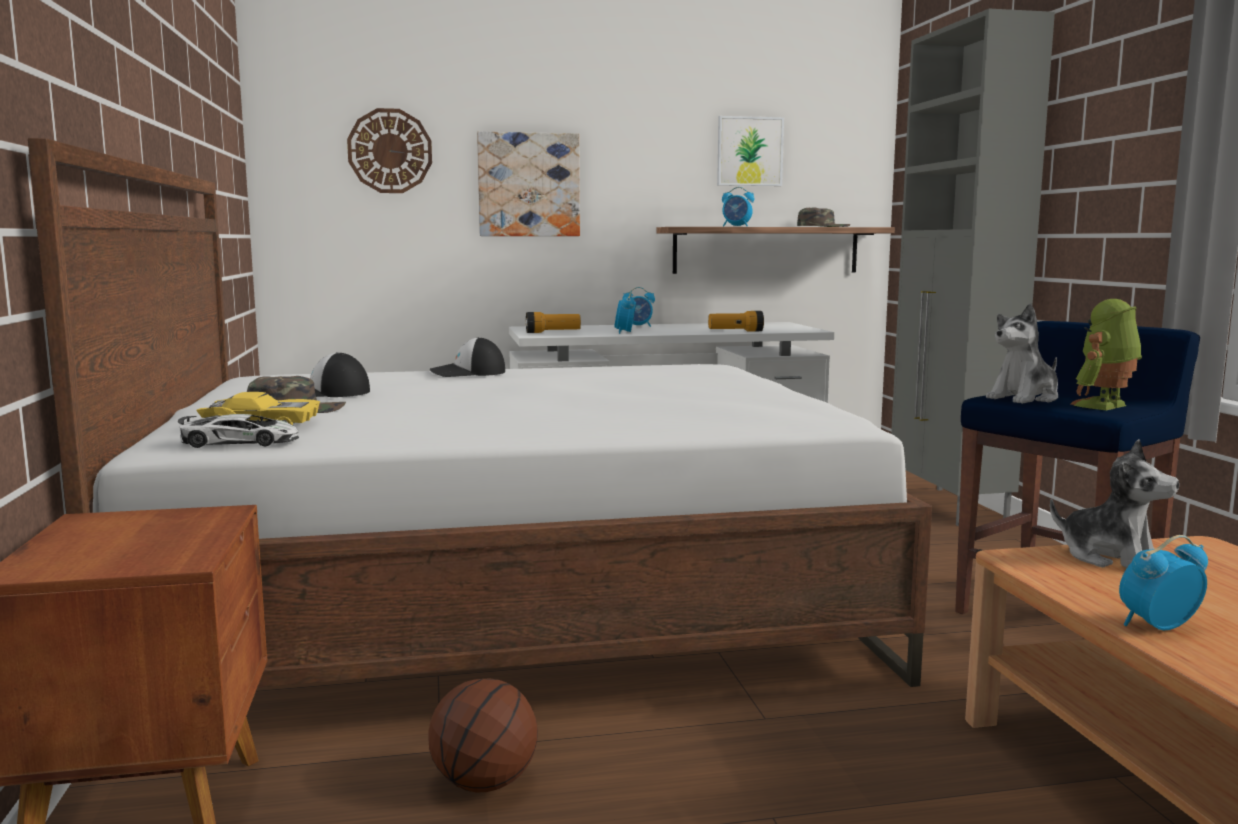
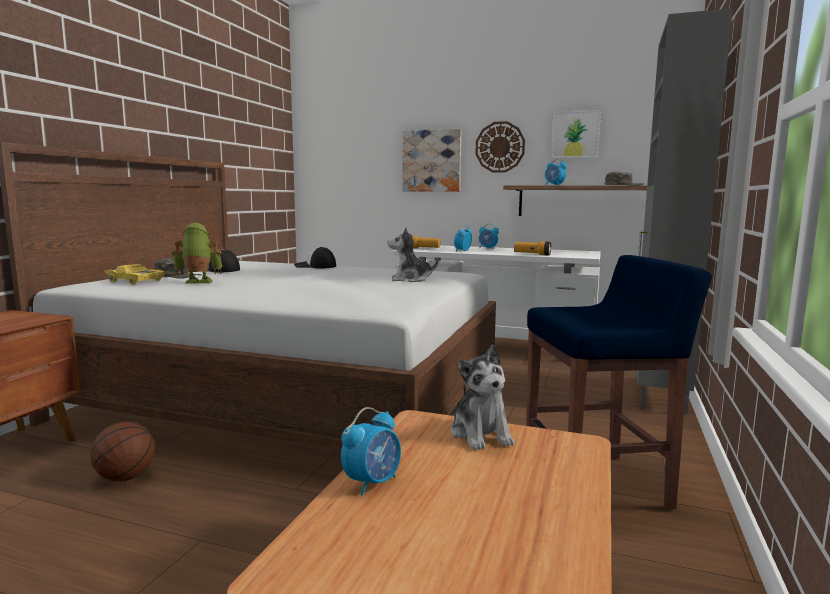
camera: 30 degrees right, 0 degrees up
(240, 442) = (99, 286): toy car -> none
(390, 151) = (359, 144): wall clock -> wall clock (500, 147)
(1024, 398) = (568, 311): plush toy -> plush toy (410, 280)
(1104, 406) = (603, 323): toy robot -> toy robot (198, 282)
(1157, 627) = (372, 482): alarm clock -> alarm clock turned 120 degrees clockwise

